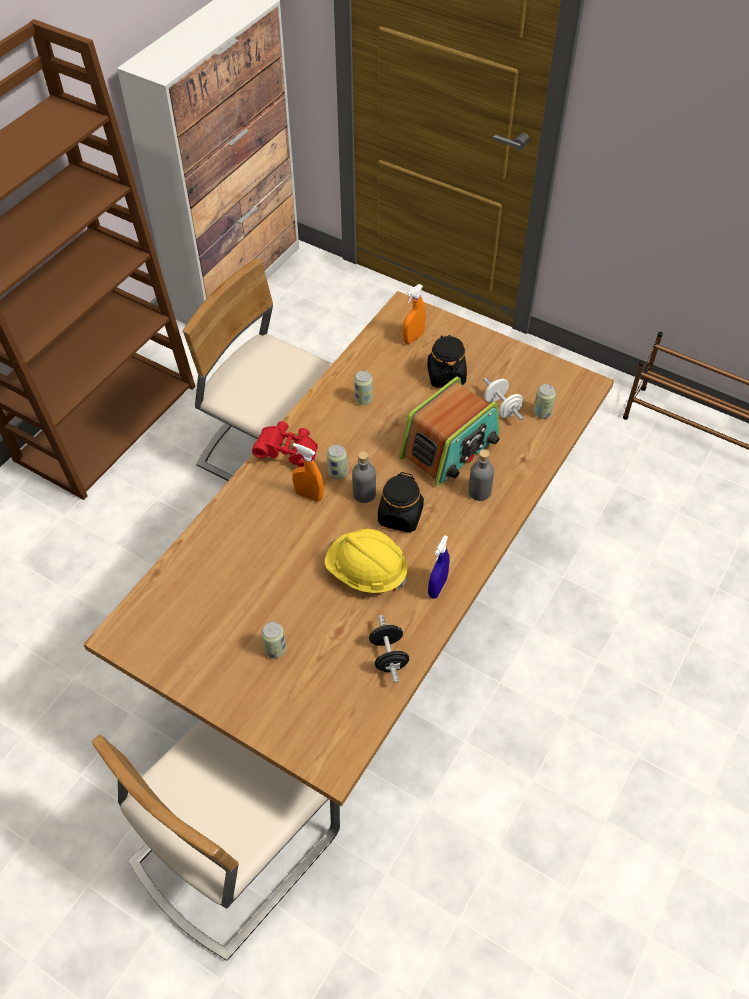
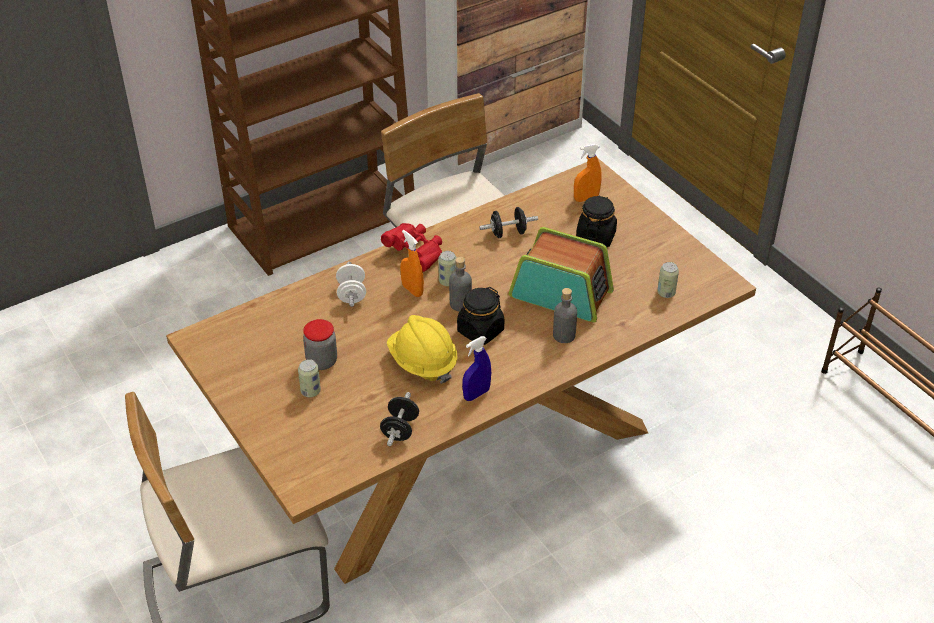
camera: 25 degrees right, 10 degrees down
(266, 611) = (322, 361): none -> jar
(363, 399) = (508, 233): can -> black dumbbell
(450, 447) = (561, 293): radio -> radio turned 135 degrees counterclockwise
(502, 408) = (630, 277): white dumbbell -> white dumbbell (351, 294)

